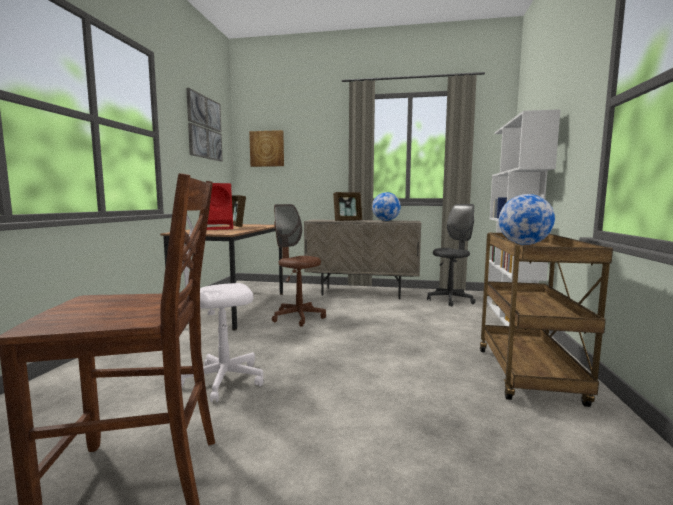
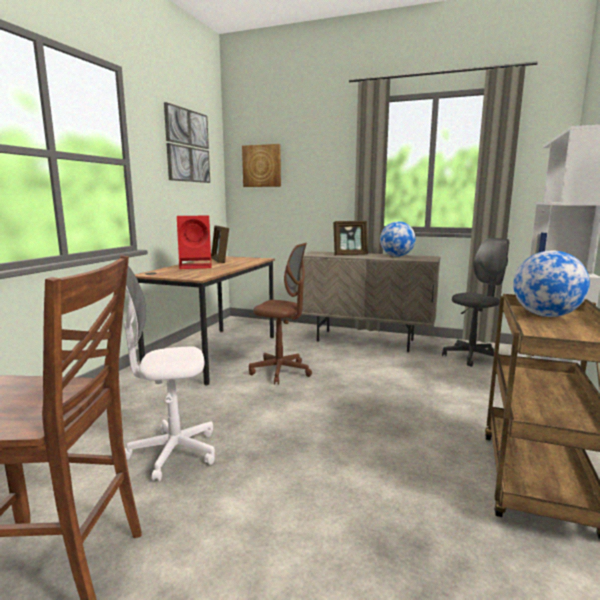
camera: 10 degrees right, 5 degrees up
(298, 317) = (281, 372): brown office chair -> brown office chair turned 150 degrees clockwise

